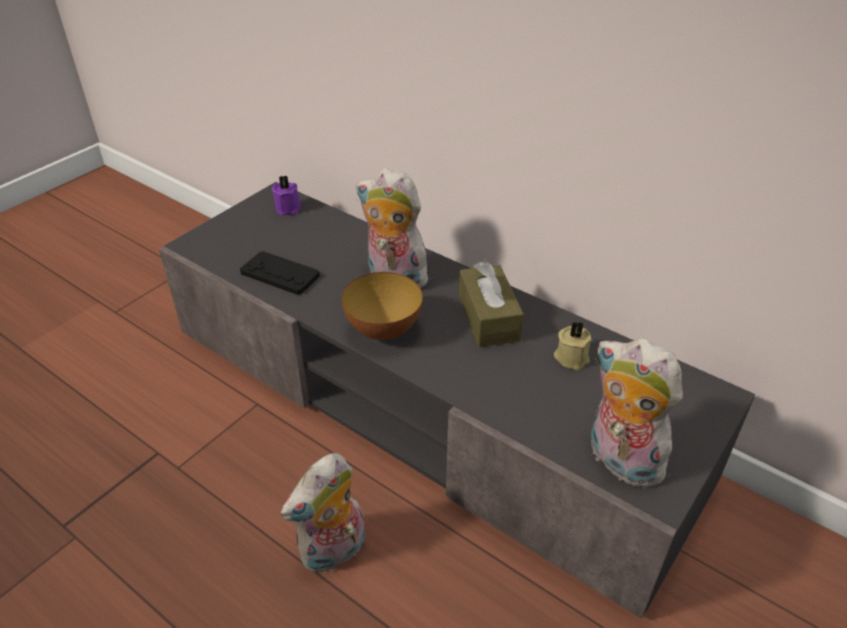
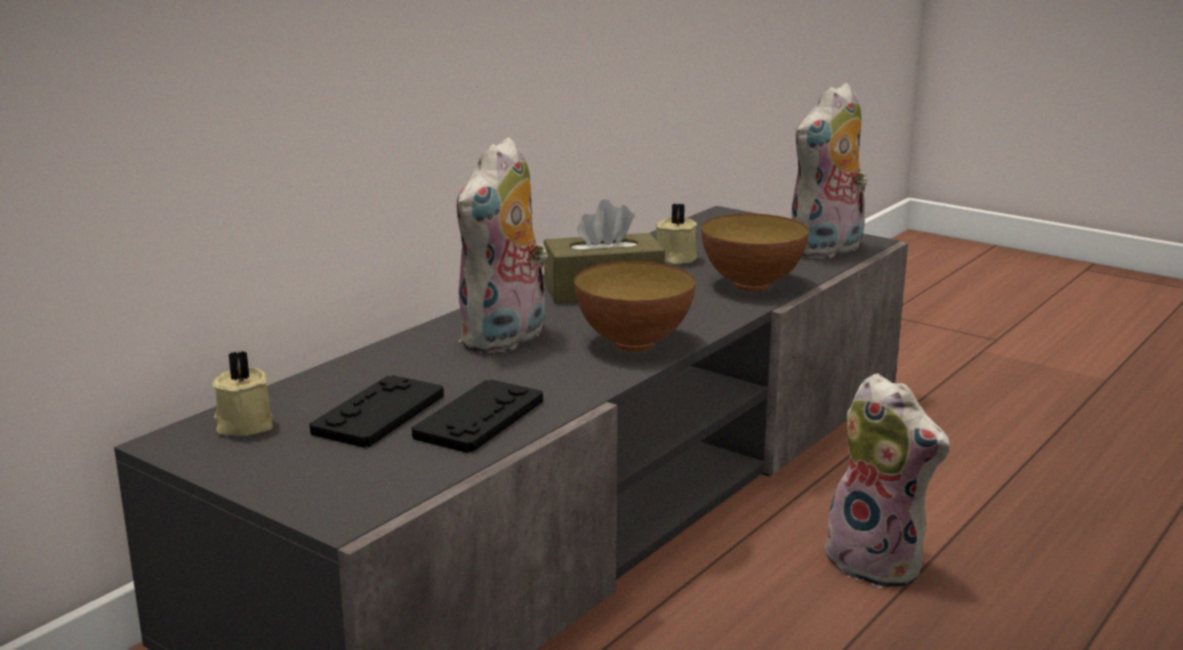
camera: 90 degrees left, 20 degrees down
(289, 208) = (243, 425): purple candle -> beige candle
(293, 243) = (379, 414): none -> black game controller
(509, 398) = (752, 285): none -> bowl

